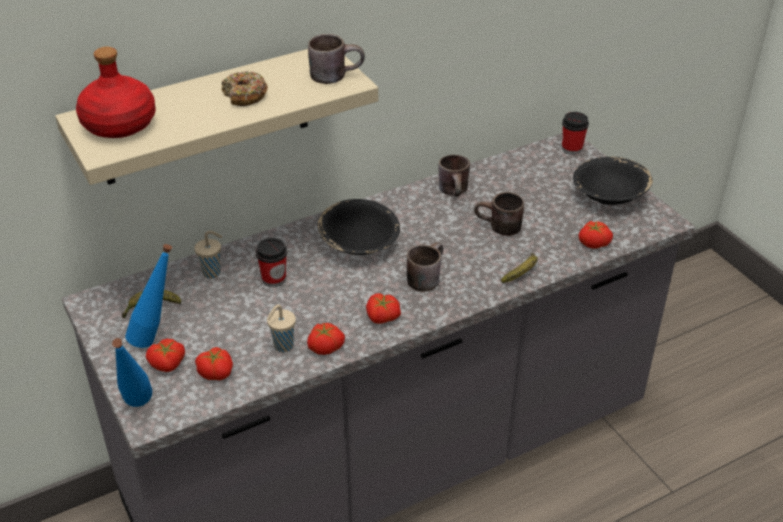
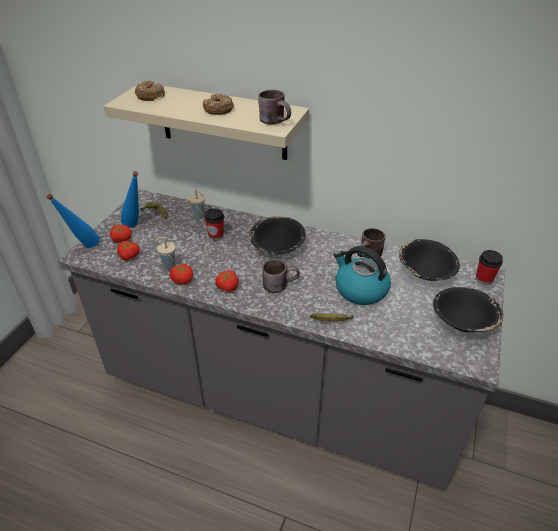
camera: 50 degrees right, 0 degrees up
(119, 124) = (150, 96): red bottle -> donut
(498, 228) = (360, 290): brown mug -> kettle
(522, 174) = (425, 272): none -> black bowl
(593, 242) = (404, 338): tomato -> none

